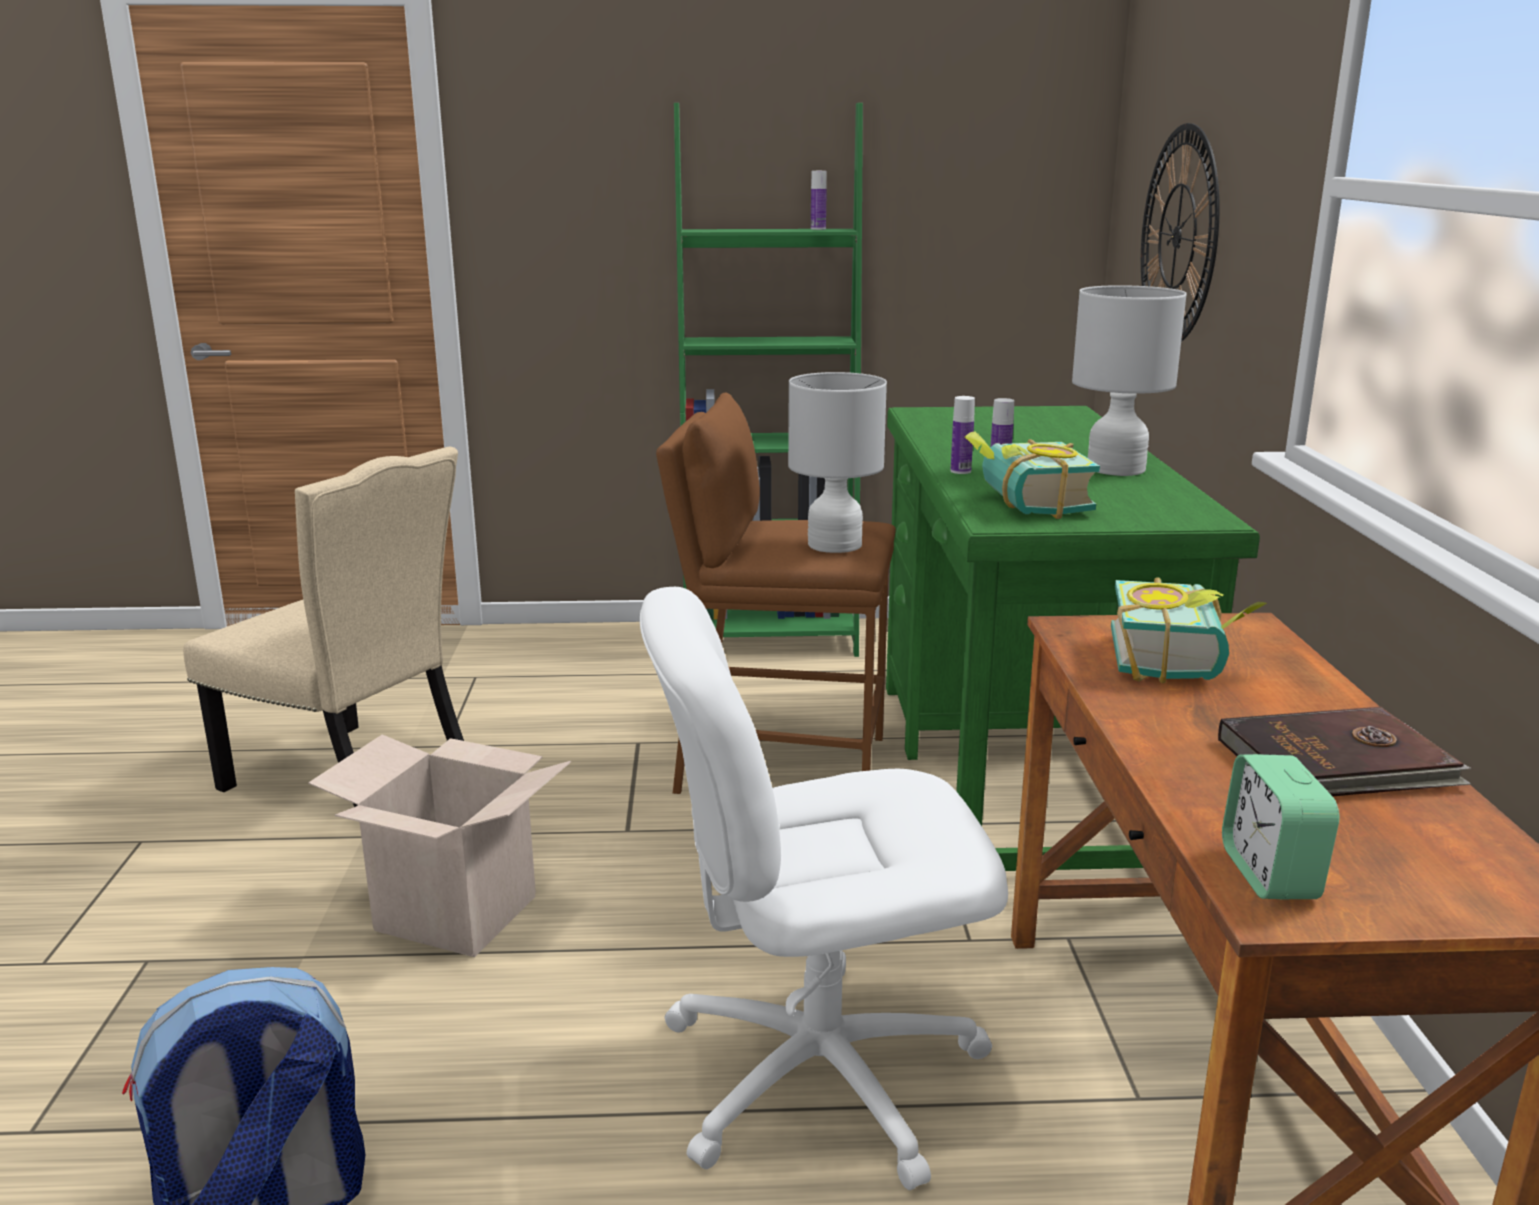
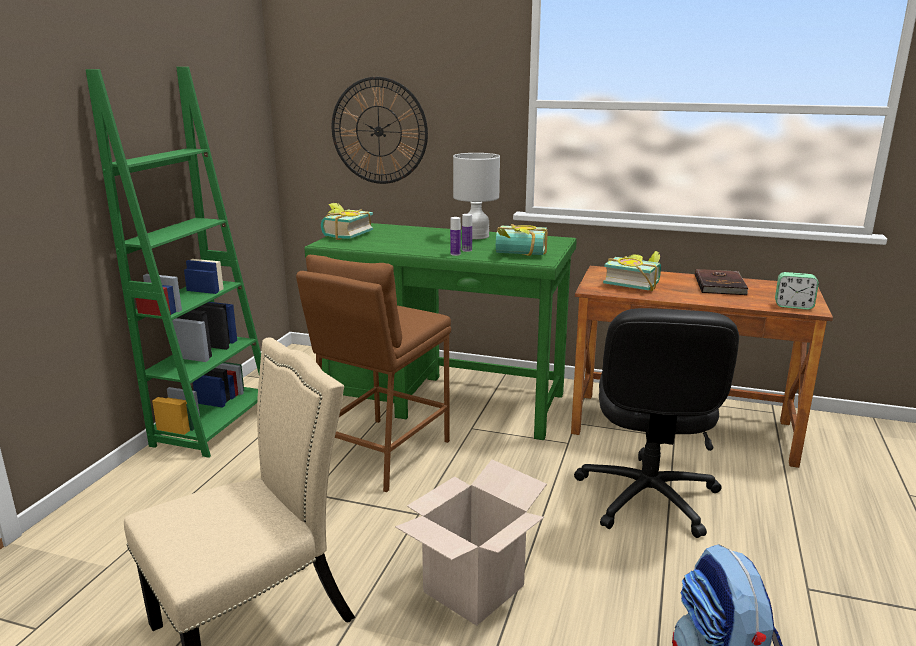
camera: 70 degrees left, 0 degrees up
(818, 229) = (179, 151): bottle -> none
(819, 1072) = (647, 497): white office chair -> black office chair
(835, 545) = (409, 314): grey table lamp -> none
(986, 411) = (343, 234): none -> book

